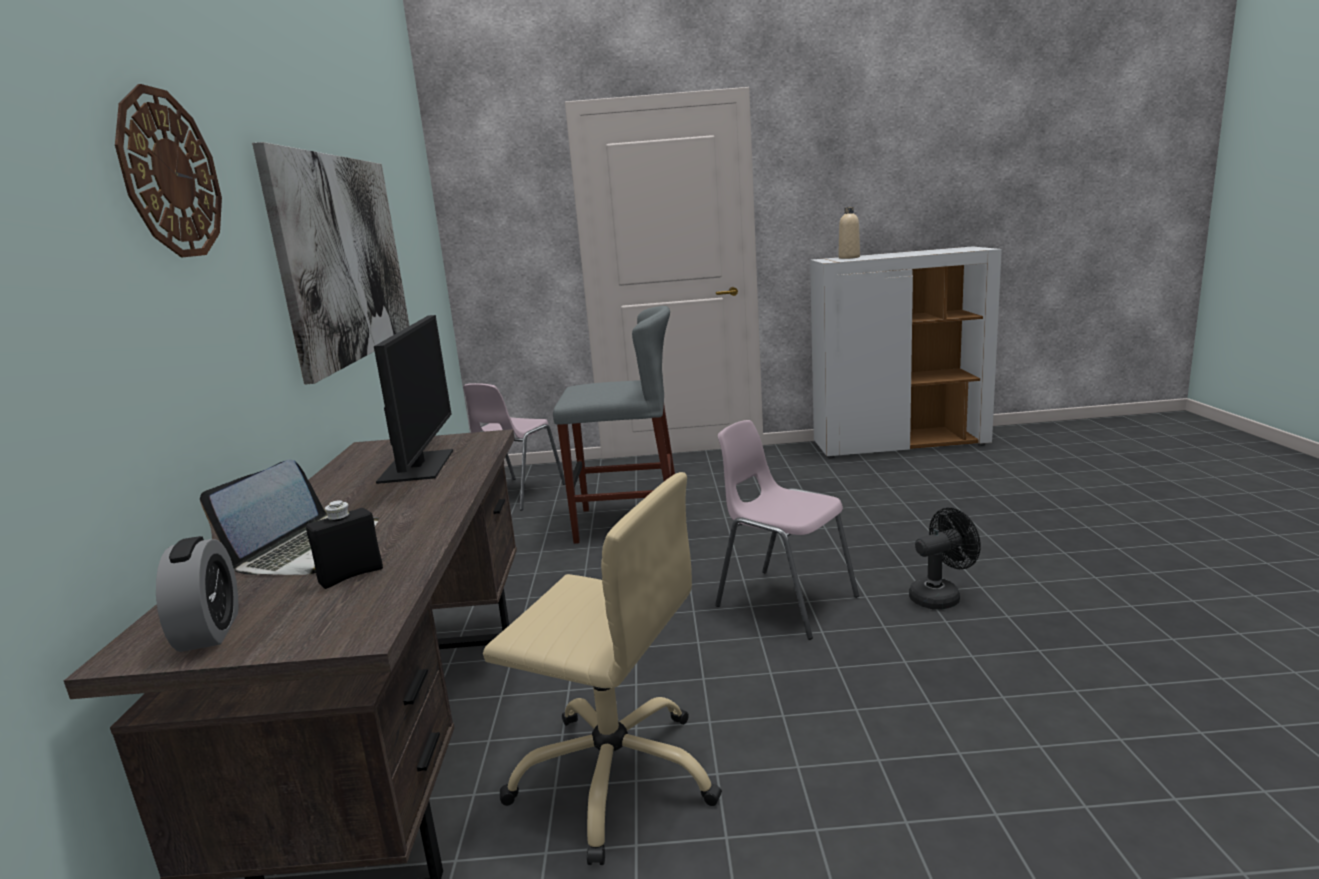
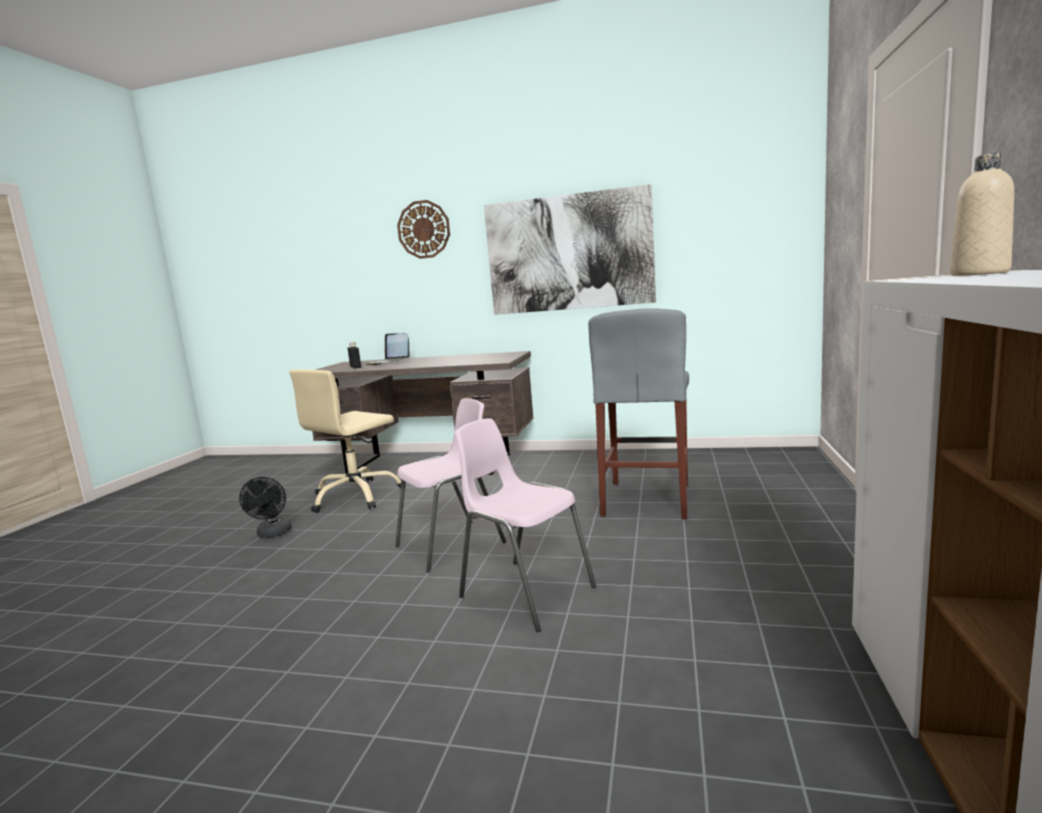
camera: 105 degrees right, 5 degrees down
(210, 631) = (345, 364): alarm clock -> none
(417, 466) = (466, 360): monitor -> none
(517, 494) = (737, 462): pink chair -> pink chair (525, 592)
(940, 596) = (387, 609): black fan -> black fan (273, 534)

